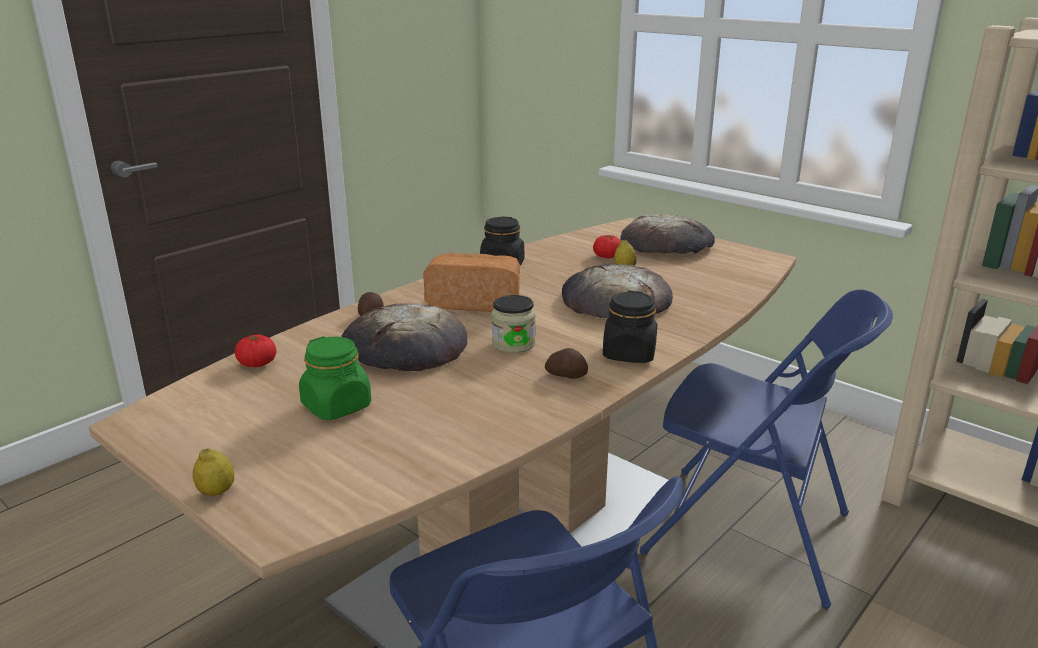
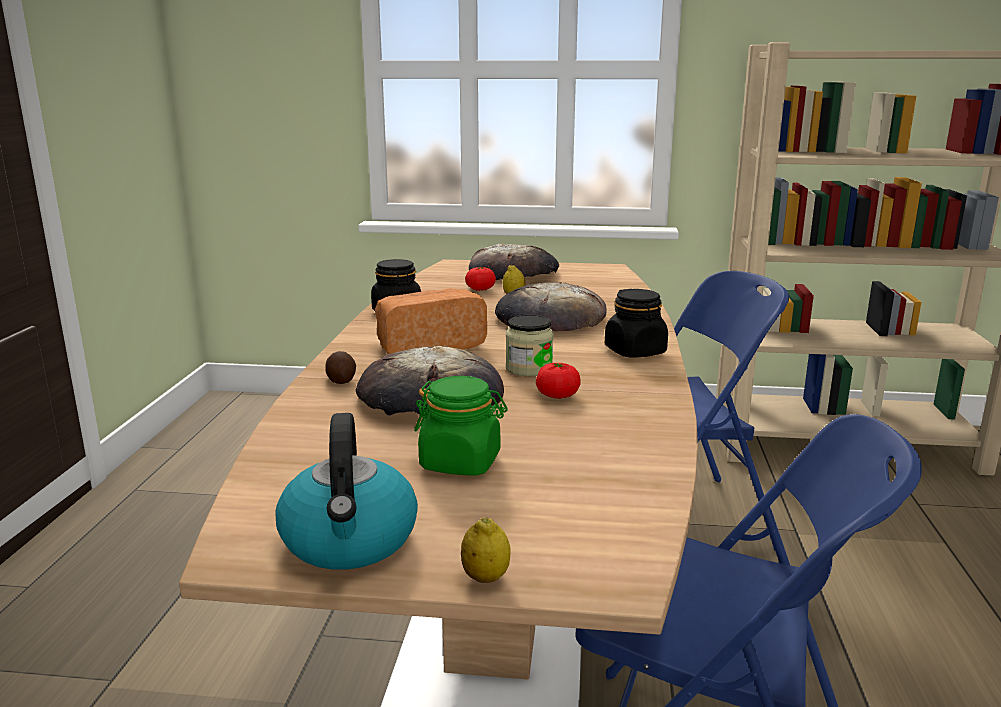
camera: 35 degrees left, 5 degrees down
(193, 436) = (350, 541): none -> kettle
(257, 364) = (292, 454): tomato -> tomato (557, 395)
(566, 375) = (617, 378): potato -> none

